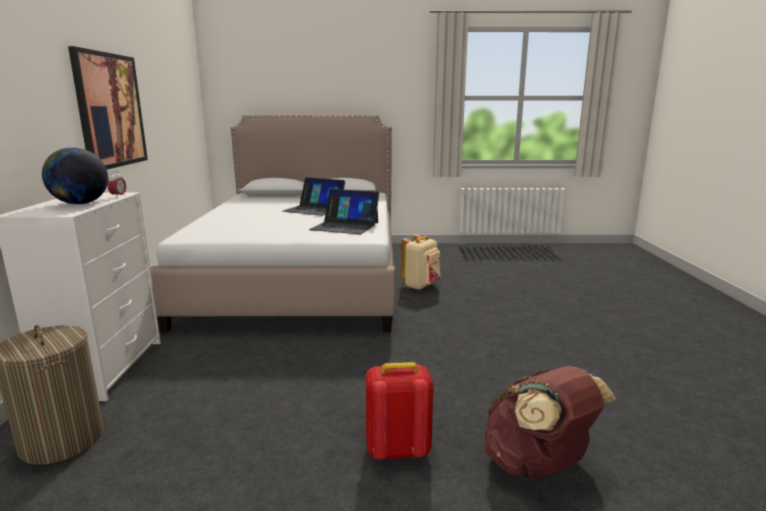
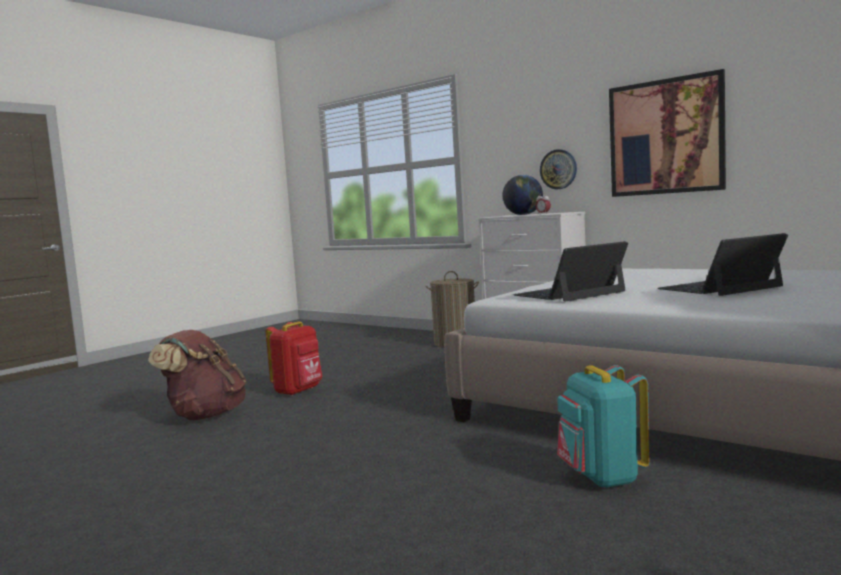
camera: 130 degrees right, 10 degrees down
(38, 140) = (558, 169): none -> wall clock
(421, 286) = (601, 478): beige backpack -> turquoise backpack

